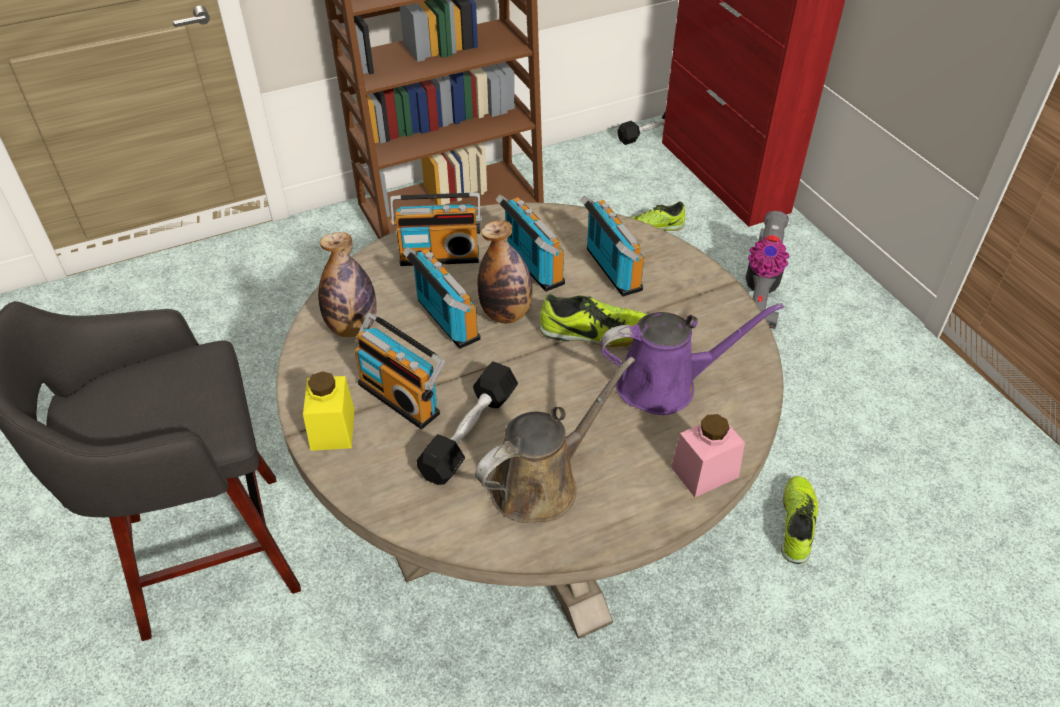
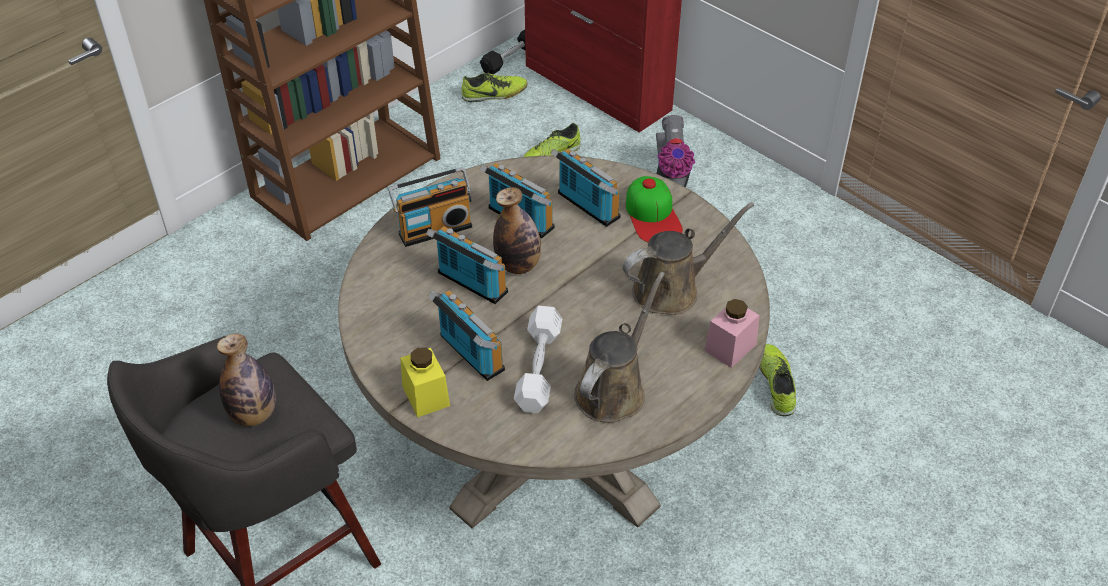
camera: 20 degrees left, 0 degrees up
(352, 327) = (394, 310): bottle -> bottle (254, 414)
(402, 396) = (468, 355): radio -> radio turned 150 degrees counterclockwise
(469, 433) = (538, 368): black dumbbell -> white dumbbell
(596, 334) = (599, 263): shoe -> shoe (494, 94)
(664, 384) = (671, 289): purple watering can -> brown watering can
(681, 297) = (653, 216): none -> cap

